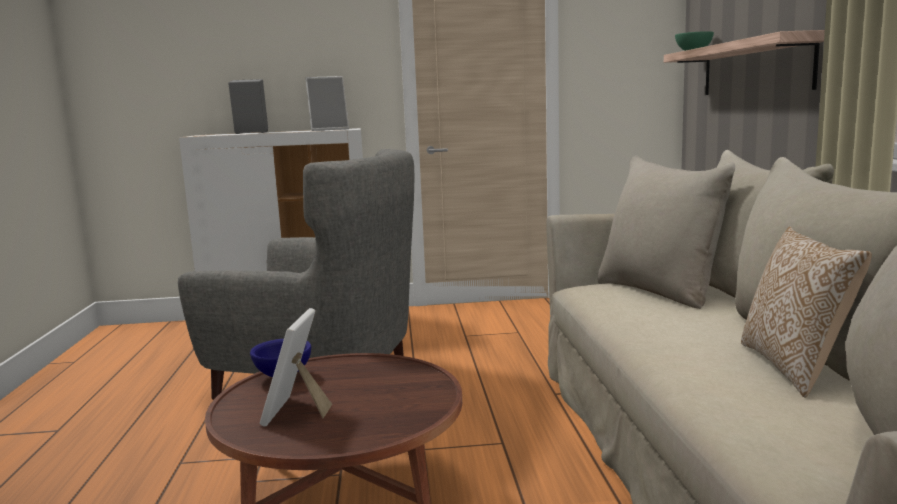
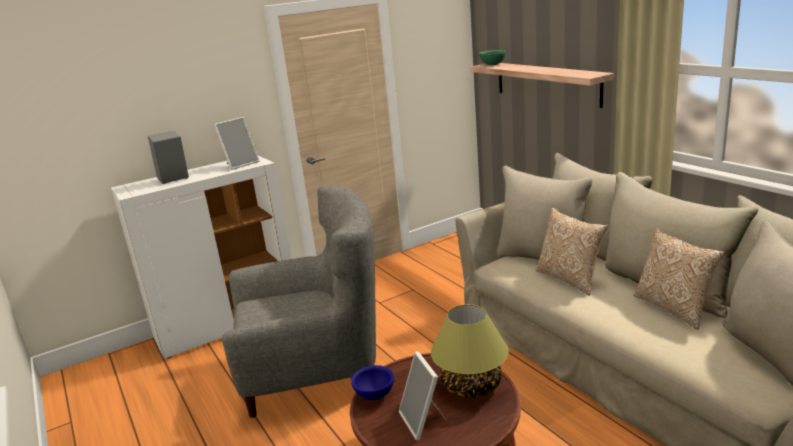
camera: 25 degrees left, 10 degrees up
(404, 395) = (472, 385): none -> table lamp
(665, 313) = (570, 279): none -> pillow

